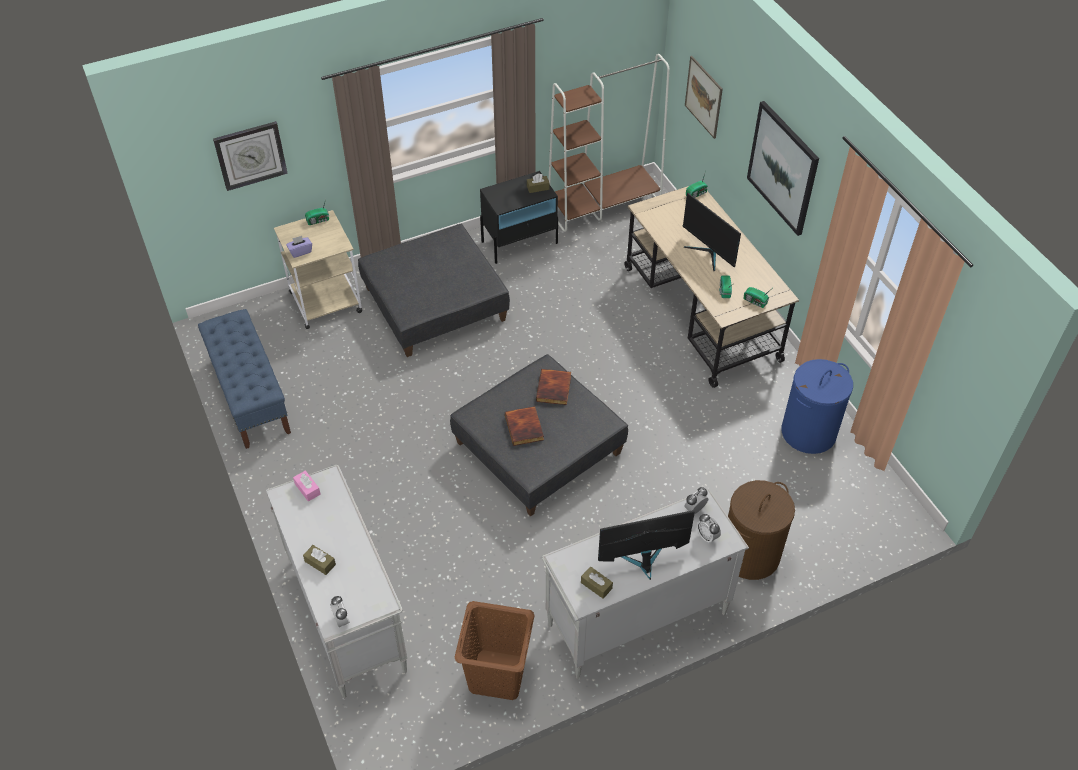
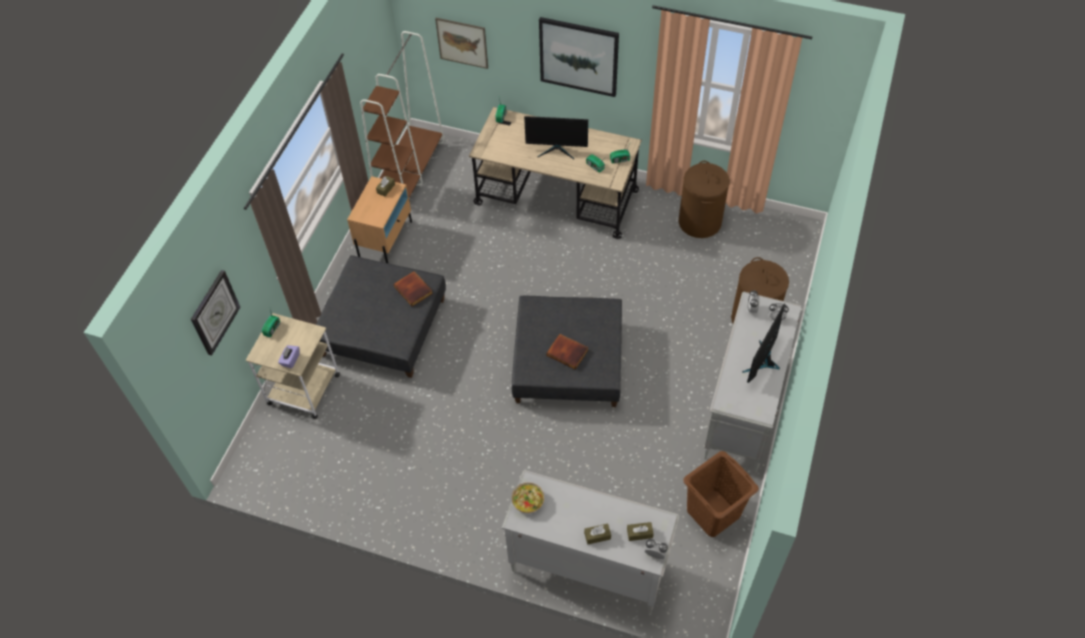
camera: 45 degrees left, 5 degrees up
(250, 396) = (337, 497): blue bench -> none
(307, 489) = (528, 501): pink tissue box -> bowl
(520, 242) = (386, 240): black nightstand -> beige nightstand
(554, 389) = (553, 313): book -> book (414, 290)
(596, 585) = (758, 398): brown tissue box -> brown tissue box (639, 533)
(808, 432) = (700, 222): blue laundry basket -> brown laundry basket

